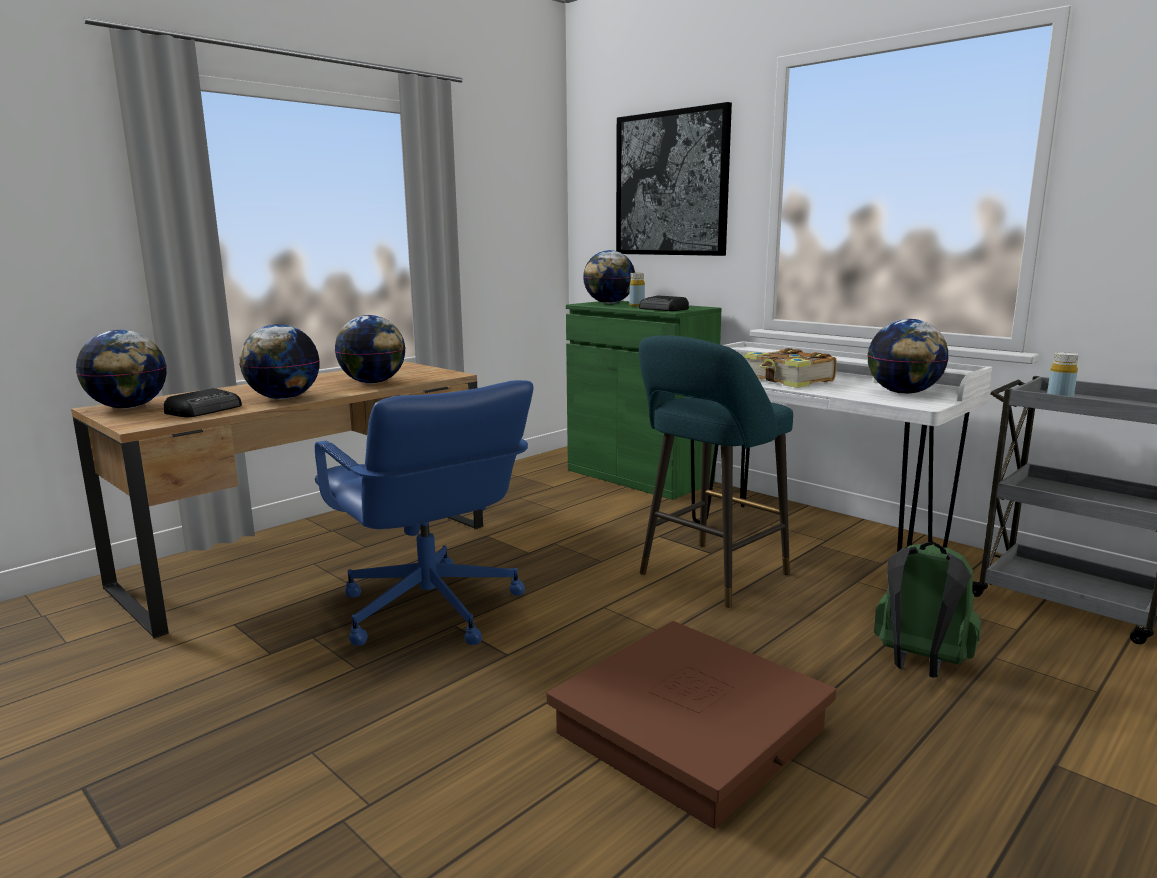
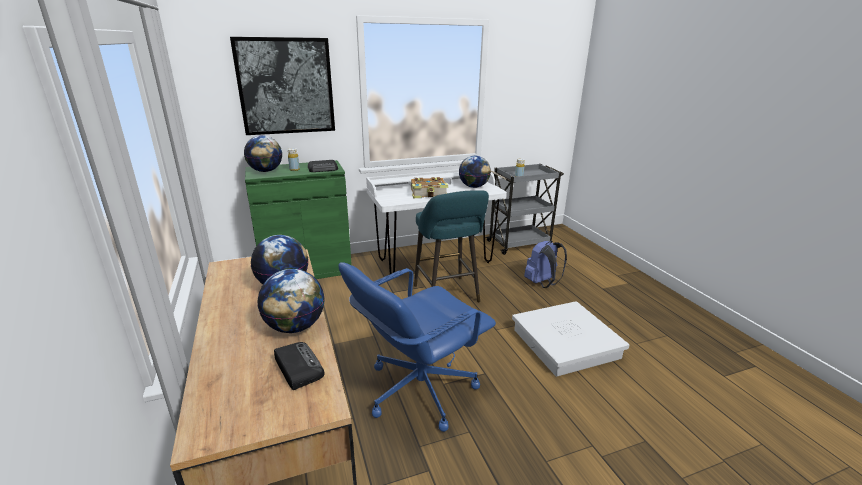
camera: 65 degrees left, 10 degrees up
(128, 407) = (225, 416): globe -> none
(429, 610) = (419, 389): blue office chair -> blue office chair turned 150 degrees clockwise
(689, 731) = (566, 344): brown storage box -> white storage box
(919, 664) = (542, 283): green backpack -> blue backpack

